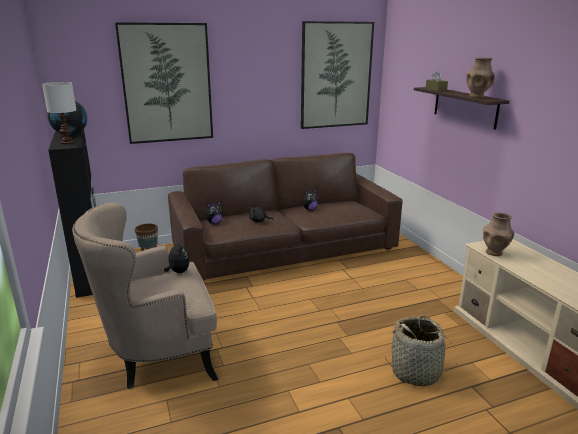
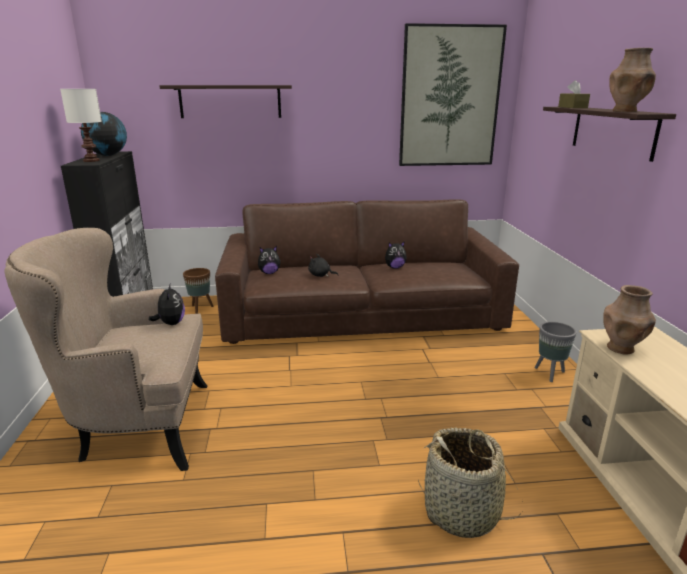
camera: 15 degrees right, 0 degrees up
(167, 84) = (230, 101): picture -> shelf
(435, 276) = (550, 374): none -> grey planter

